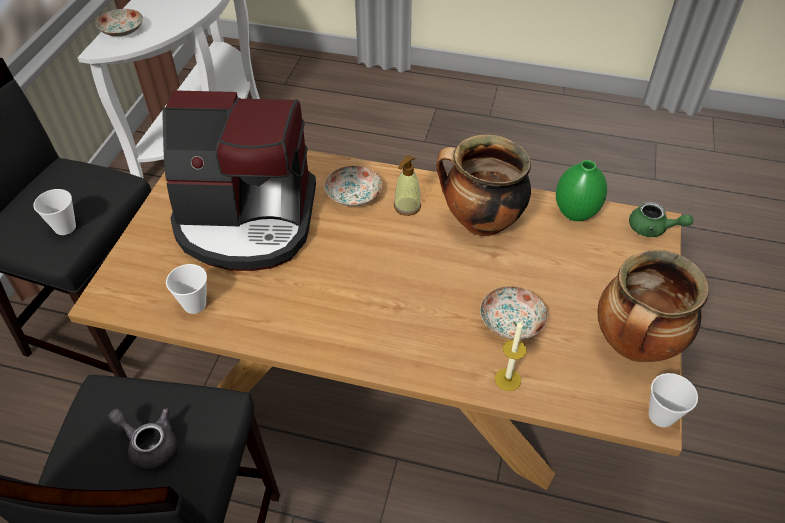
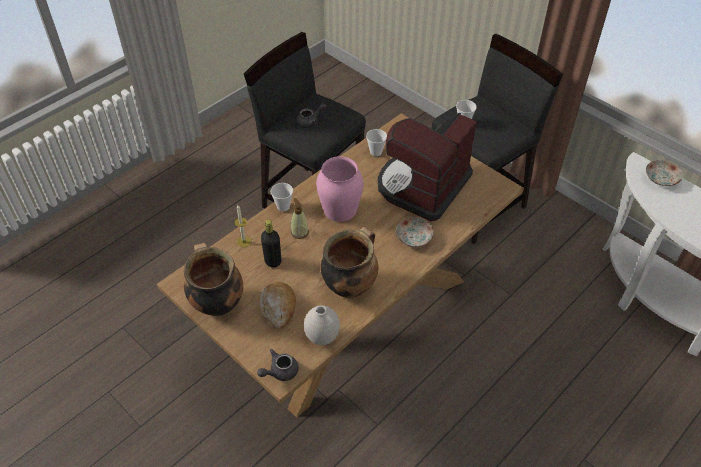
camera: 120 degrees right, 0 degrees up
(355, 291) = (340, 209): none -> pink vase
(407, 206) = (387, 257): soap dispenser -> soap dispenser (299, 232)
(512, 321) = (273, 261): plate -> black bottle
(575, 214) = (322, 338): green vase -> white vase
(576, 274) = (278, 307): none -> bread
(652, 229) = (280, 371): green teapot -> grey teapot
(661, 416) = (176, 287): cup -> cup (283, 206)

